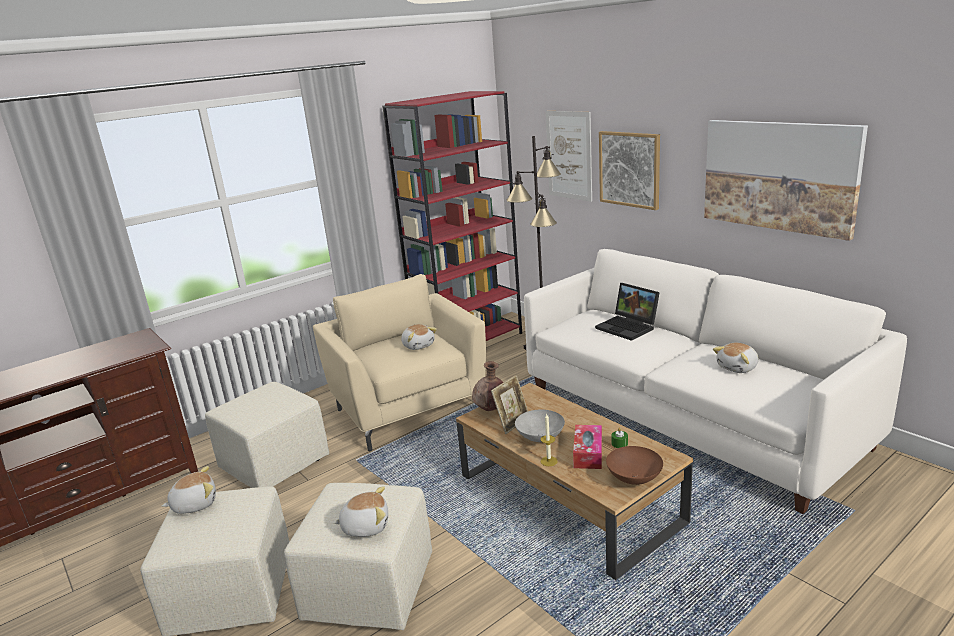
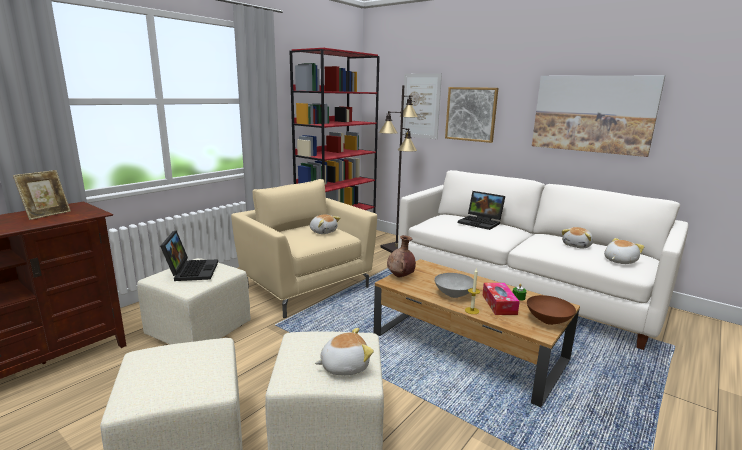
camera: 15 degrees left, 5 degrees down
(194, 504) = (152, 355): plush toy -> plush toy (619, 261)
(259, 401) = (191, 270): none -> laptop
(512, 423) = (424, 285): picture frame -> picture frame (47, 214)

